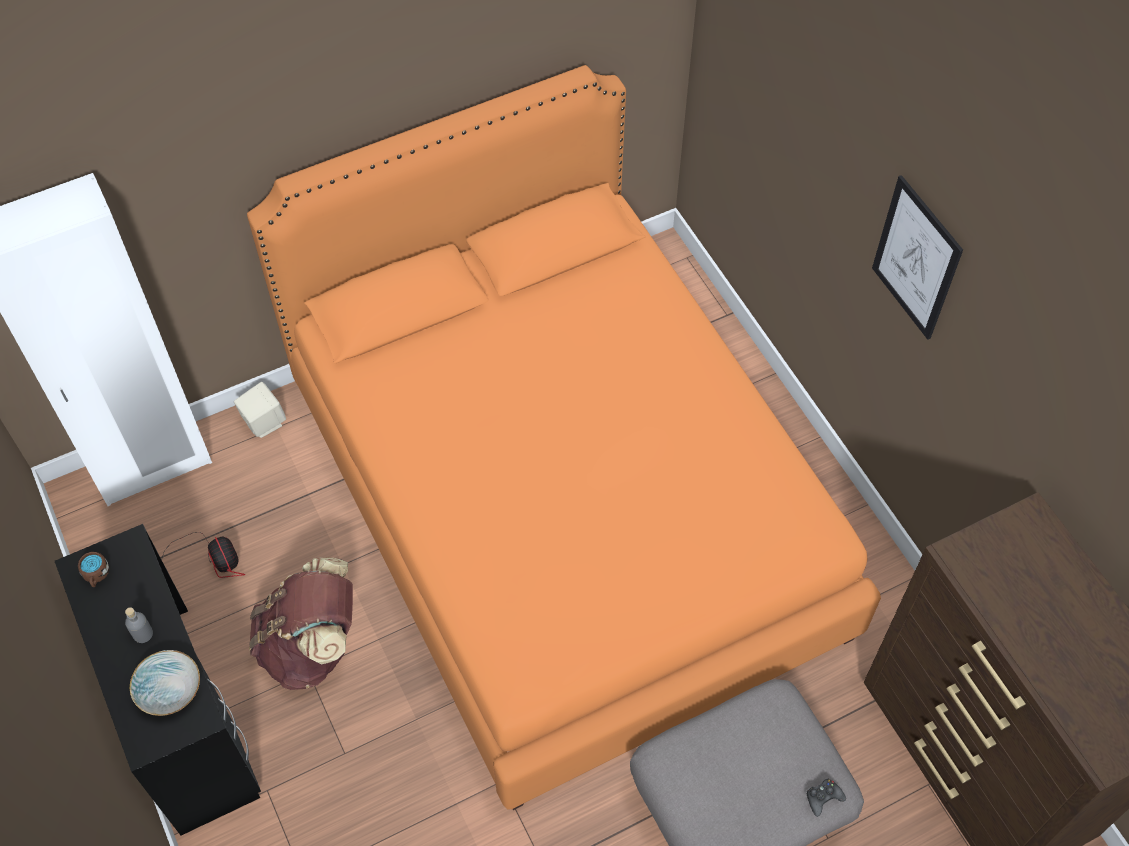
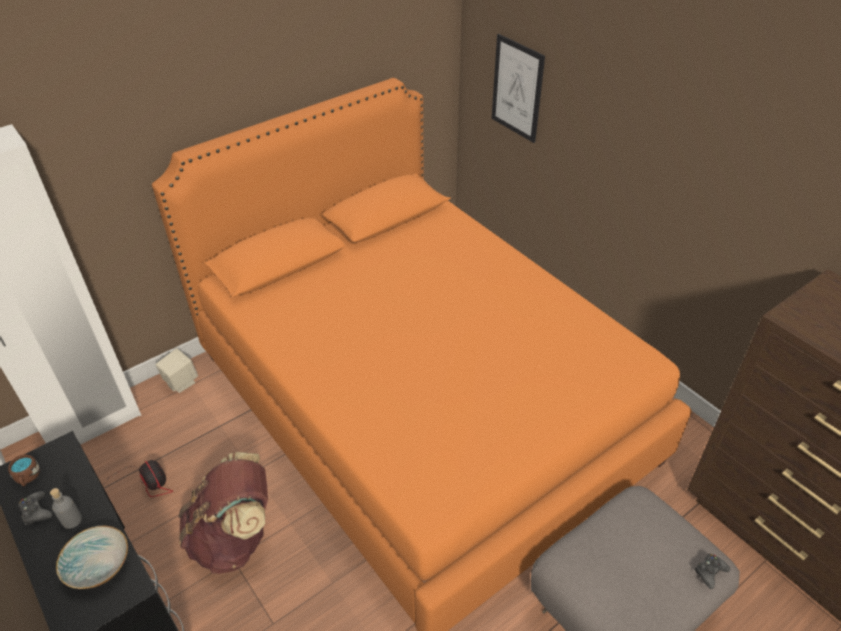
camera: 10 degrees left, 15 degrees down
(106, 617) = (36, 511): none -> black game controller
(916, 258) = (676, 126): picture -> picture (517, 88)

